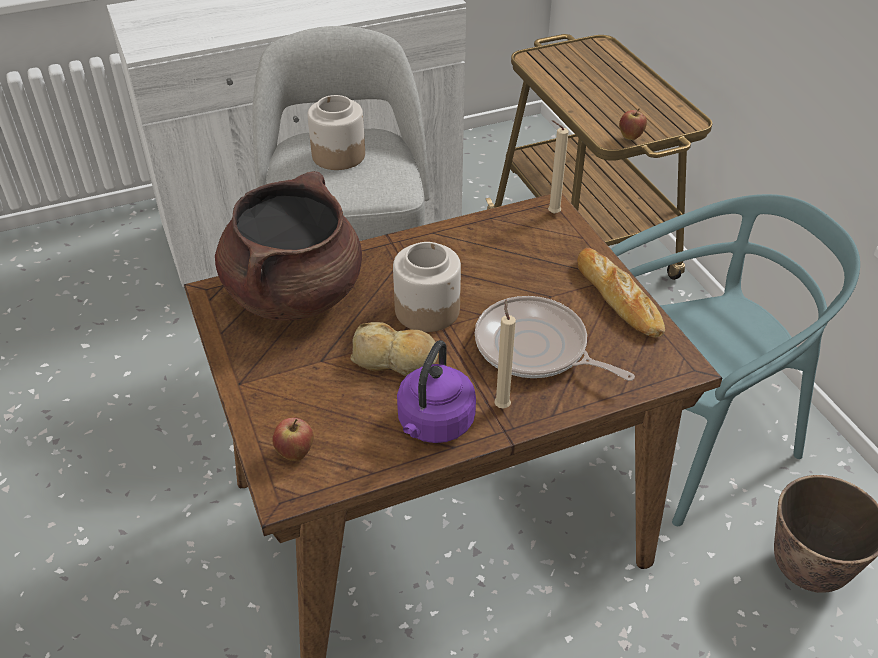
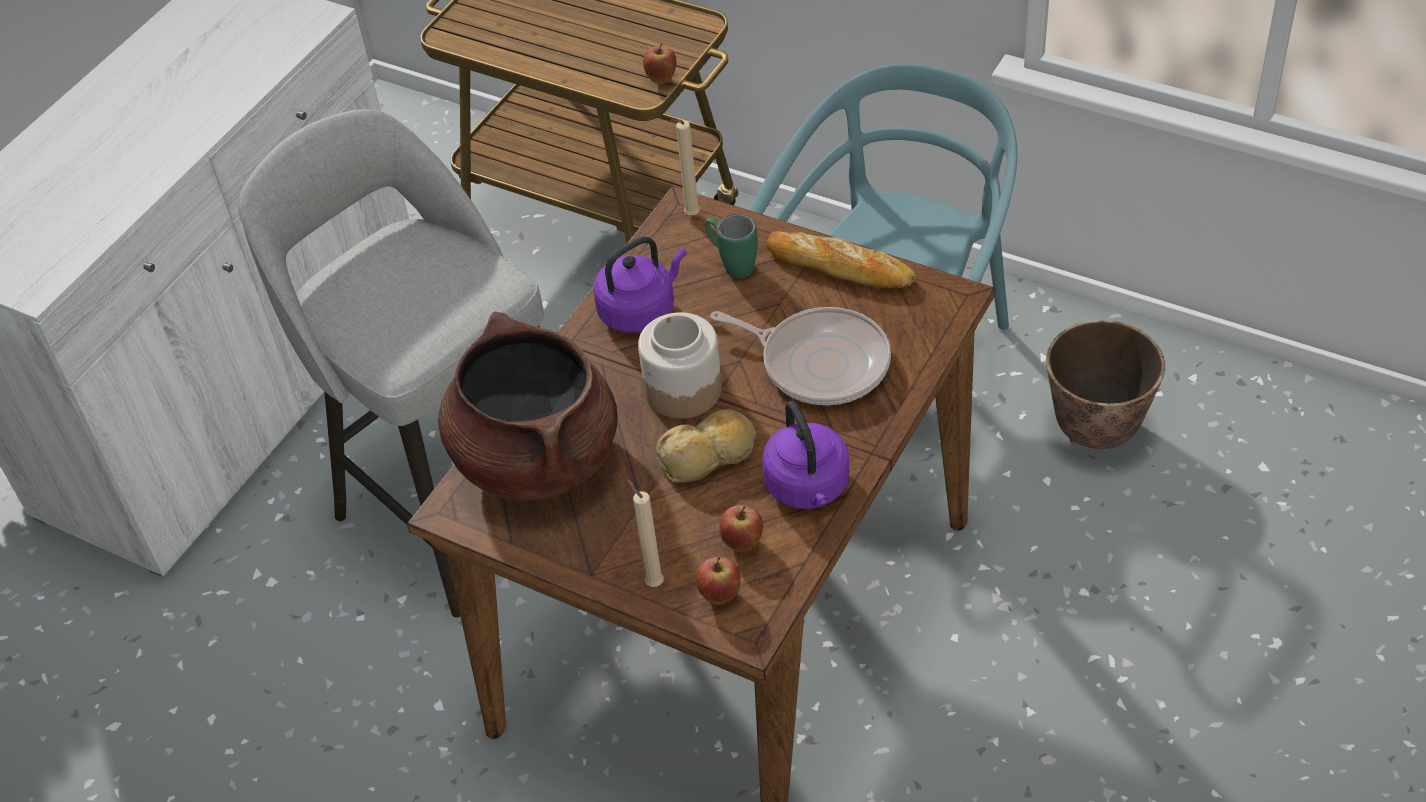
camera: 35 degrees left, 5 degrees up
(338, 155) = (390, 282): jar -> none
(350, 430) = (742, 543): none -> apple
(457, 248) = (640, 310): none -> purple kettle
(501, 404) = (845, 432): beige candle -> beige candle (652, 582)
(535, 348) = (819, 362): frying pan -> frying pan turned 150 degrees counterclockwise
(546, 255) = (732, 264): none -> green mug

